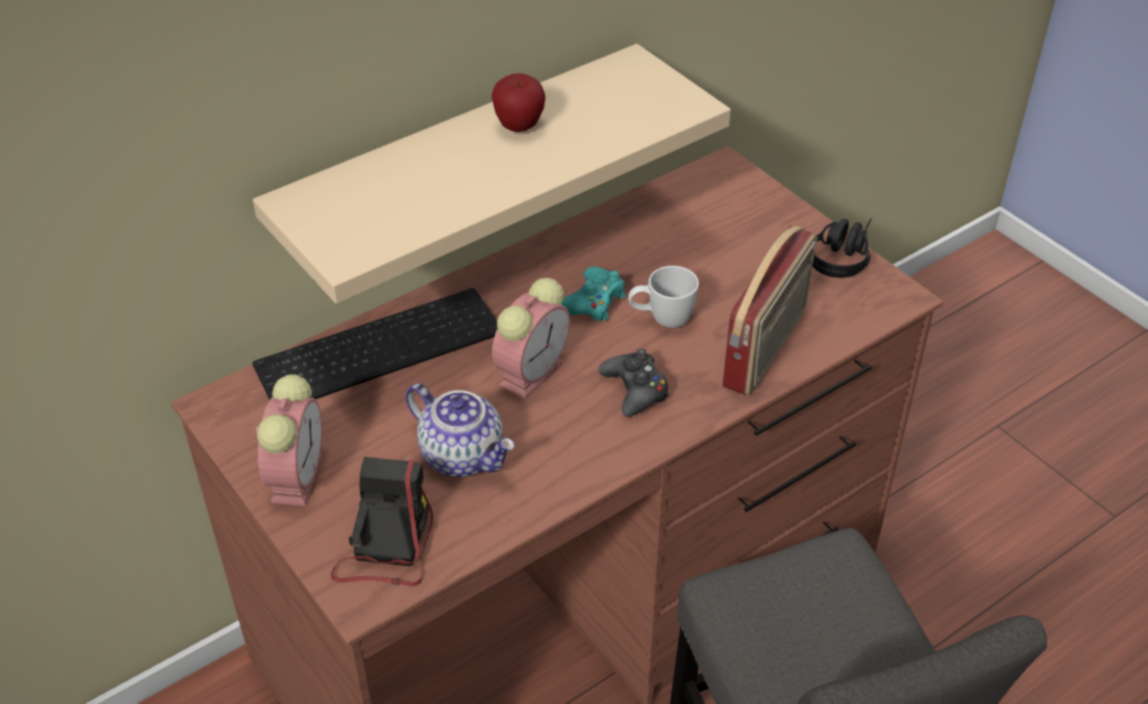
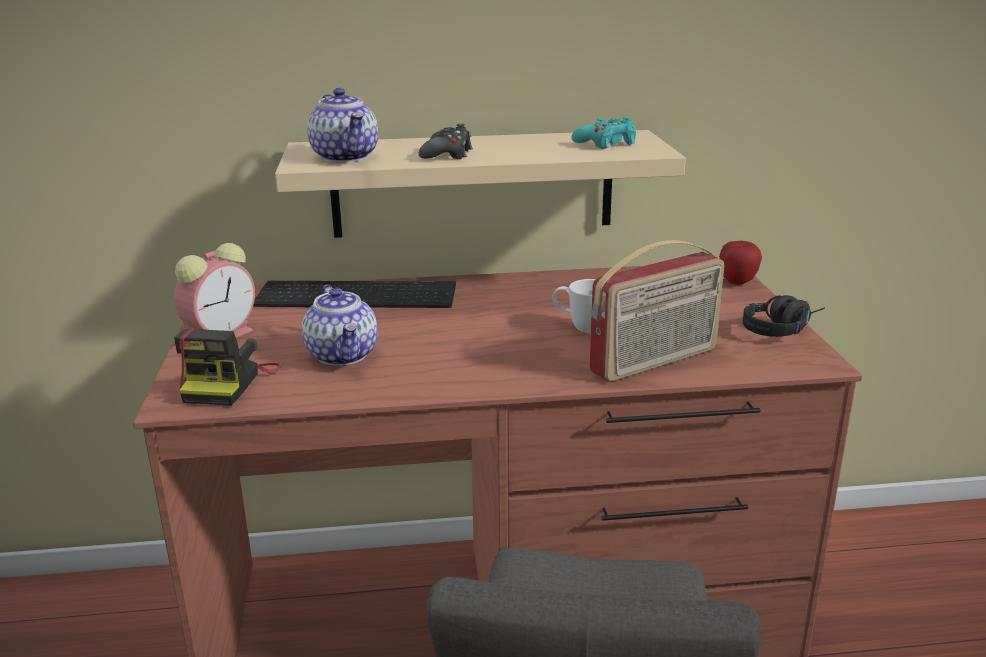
camera: 30 degrees right, 20 degrees down
(374, 220) = (346, 157): none -> teapot
(387, 546) = (228, 383): camera -> camera turned 150 degrees clockwise
(519, 127) = (507, 143): apple -> apple (737, 282)
(532, 371) = (448, 329): alarm clock -> none
(594, 302) = (538, 308): turquoise game controller -> turquoise game controller (606, 143)
(635, 390) = (516, 356): black game controller -> black game controller (447, 154)

